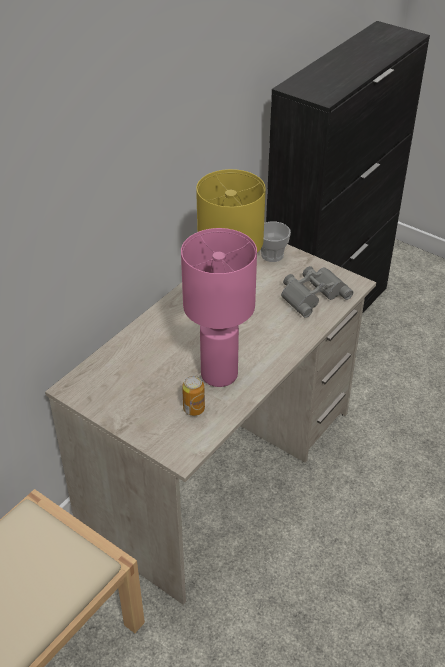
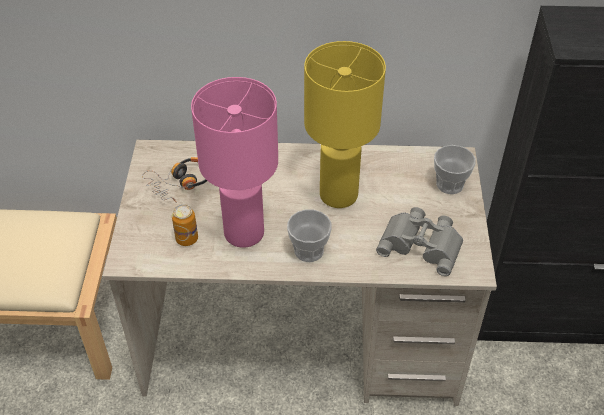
camera: 55 degrees right, 5 degrees up
(129, 386) = (180, 183): none -> headphones
(269, 349) = (309, 250): none -> cup

